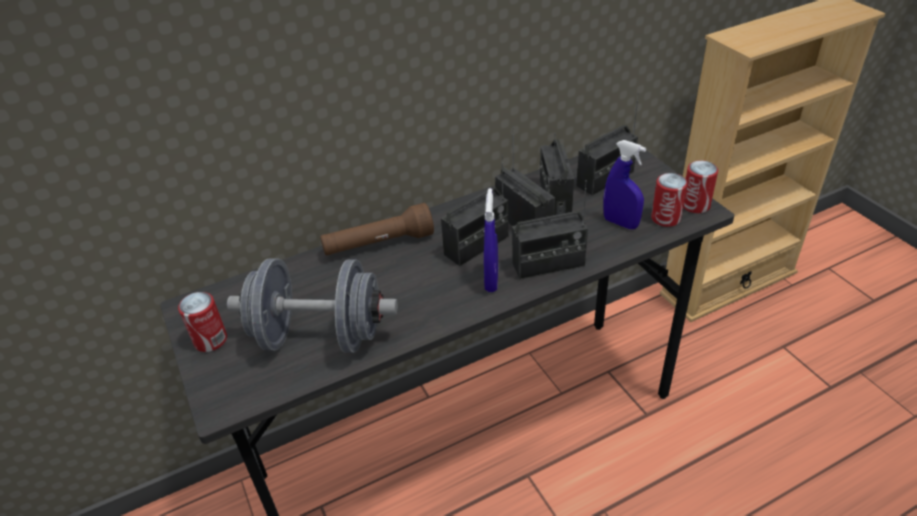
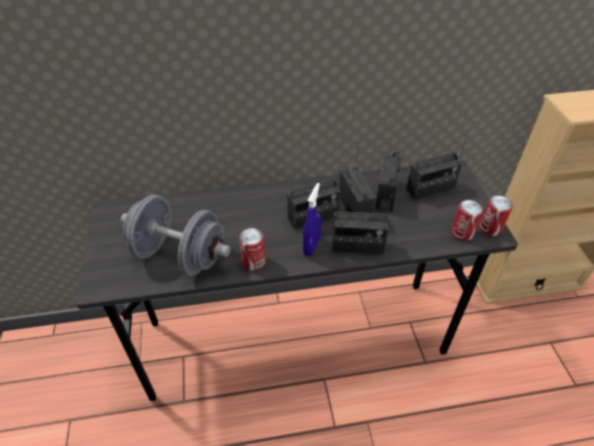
camera: 15 degrees right, 5 degrees up
(210, 340) = (111, 238): can -> can (253, 261)
(378, 244) = (247, 198): brown flashlight -> none
(620, 223) = (425, 227): blue spray bottle -> none

